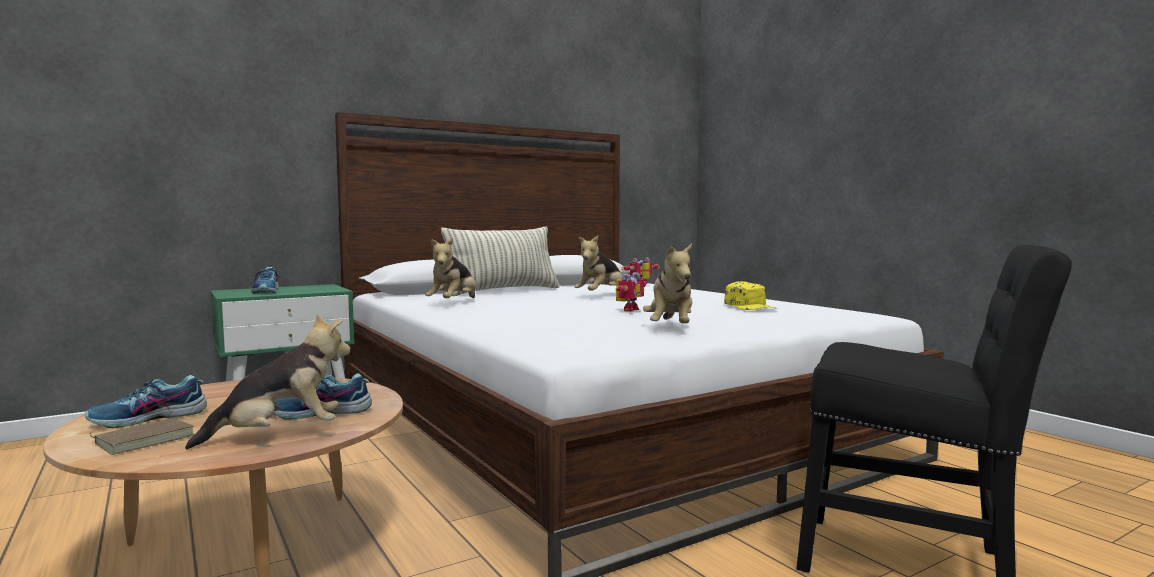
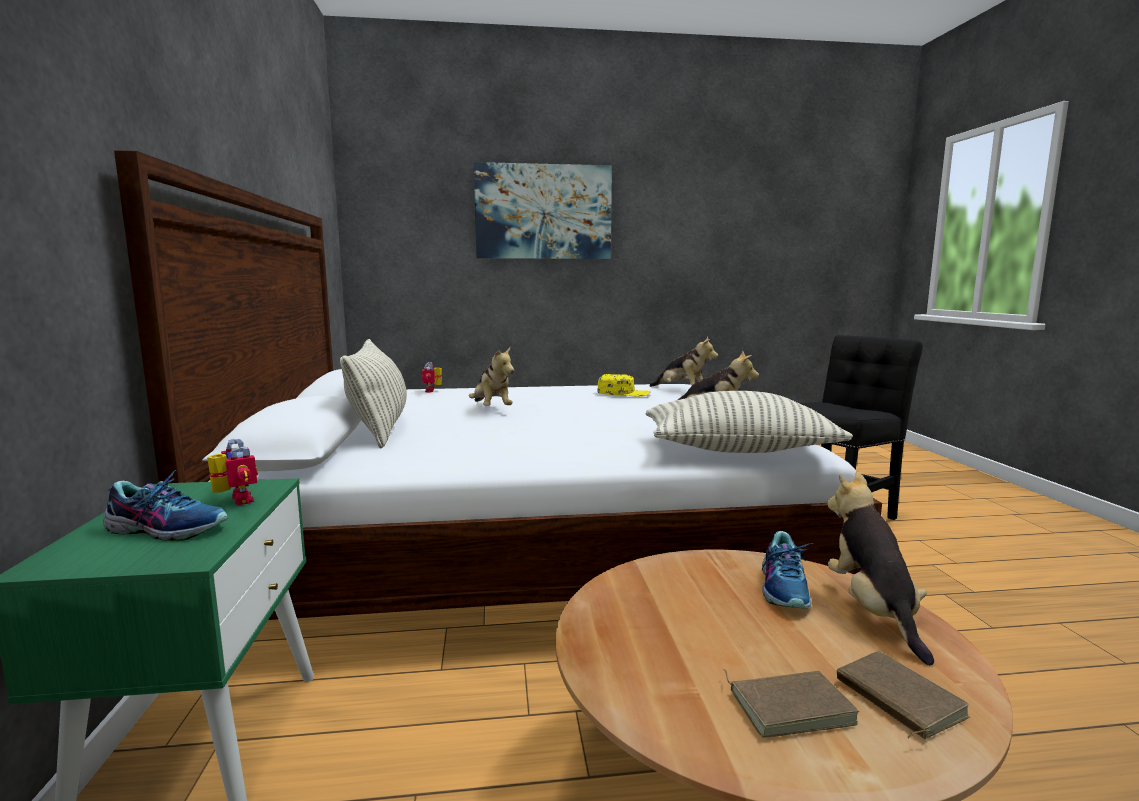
camera: 65 degrees left, 5 degrees up
(149, 418) = (789, 705): shoe -> brown book
(453, 303) = (456, 452): plush toy -> plush toy (682, 390)
(539, 338) = (739, 450): none -> pillow
(627, 309) = (613, 414): toy robot -> toy robot (235, 501)
(865, 96) = (543, 212): none -> picture

